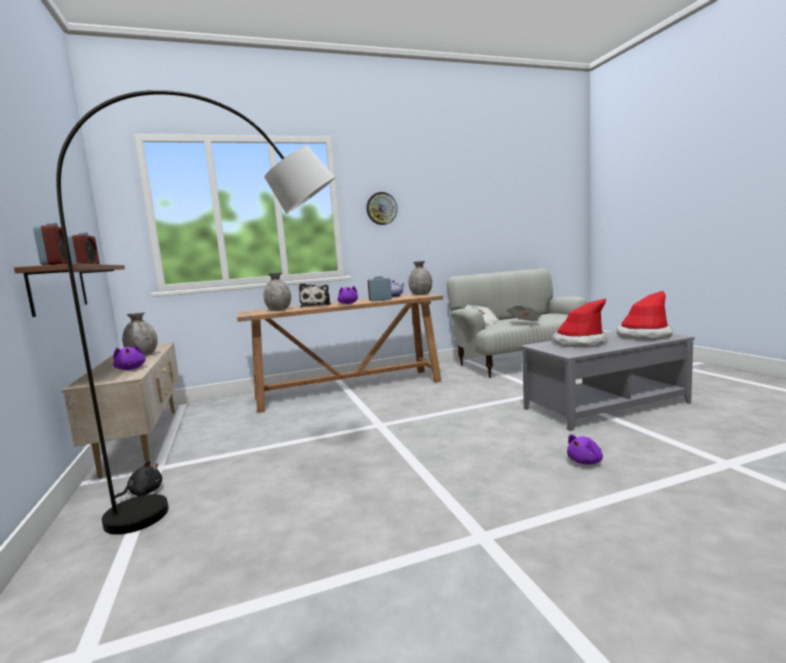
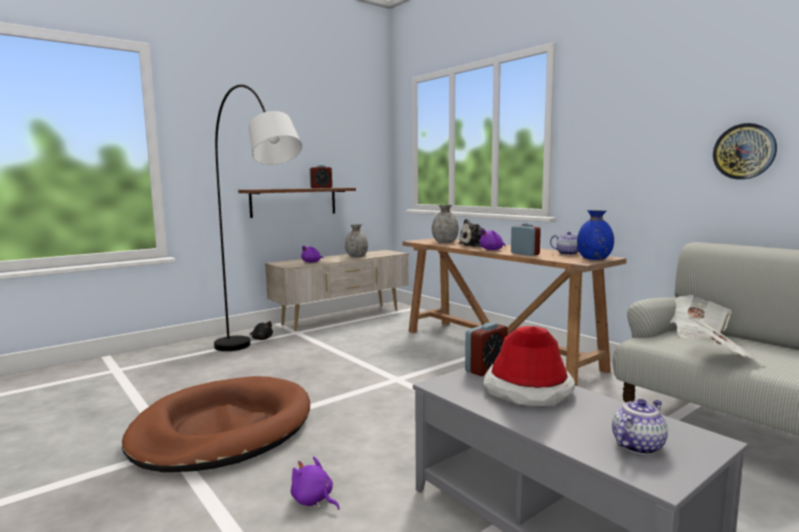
camera: 70 degrees right, 0 degrees up
(56, 265) = (259, 189): alarm clock -> alarm clock (486, 369)
(381, 208) = (604, 129): wall clock -> wall clock (744, 151)
(421, 294) = (594, 259): grey vase -> blue vase
(446, 507) = (222, 429): none -> brown dog bed
(643, 336) = (638, 445): hat -> teapot

